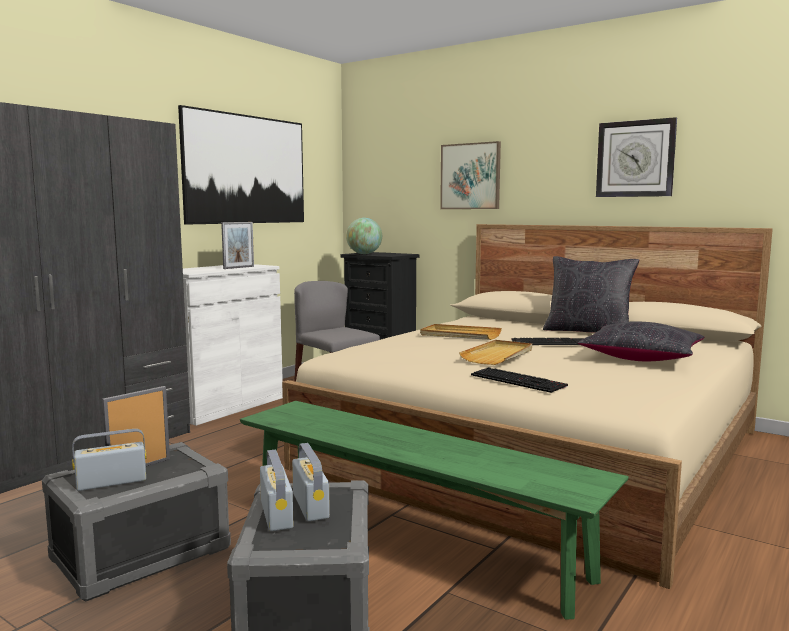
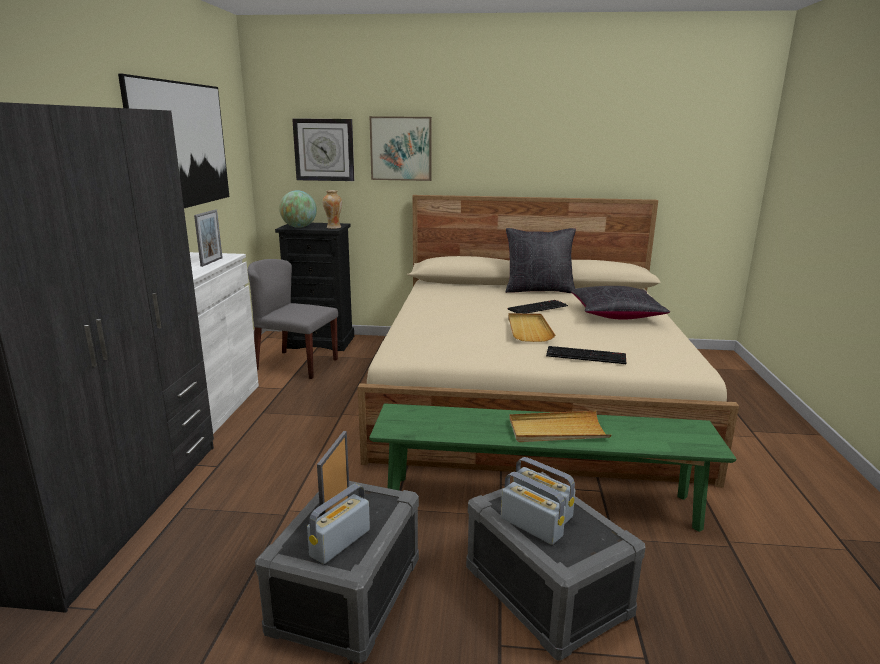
camera: 30 degrees left, 10 degrees up
(394, 255) = (333, 227): none -> vase
(460, 335) = (459, 309): beige tray -> beige tray (557, 430)
(635, 159) = (555, 140): wall clock -> wall clock (324, 150)

